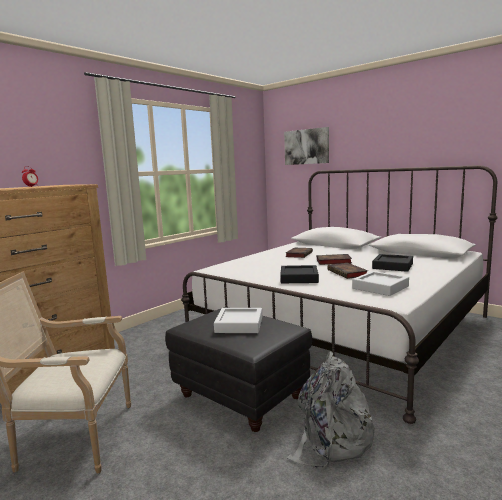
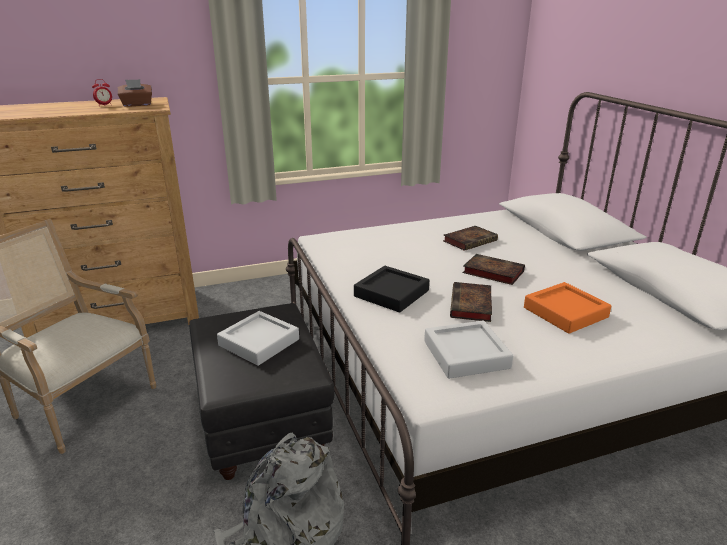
camera: 30 degrees right, 15 degrees up
(59, 185) = (137, 105): none -> brown tissue box
(306, 146) = (581, 43): picture -> none
(392, 266) = (565, 312): black tray -> orange tray

